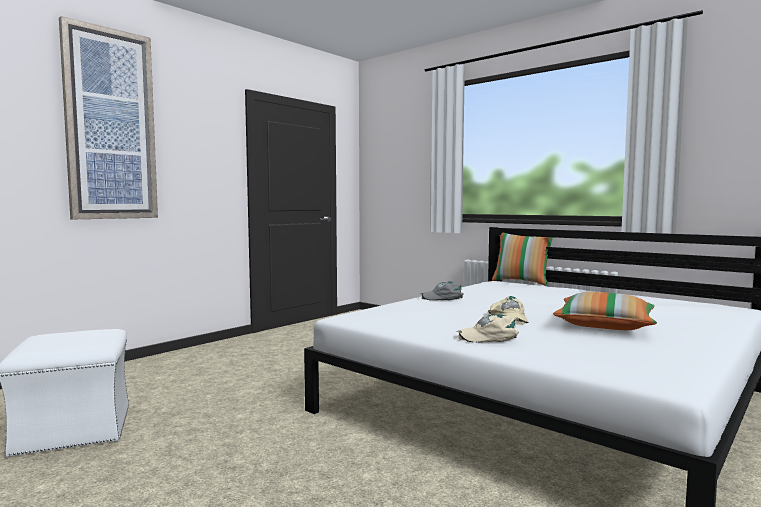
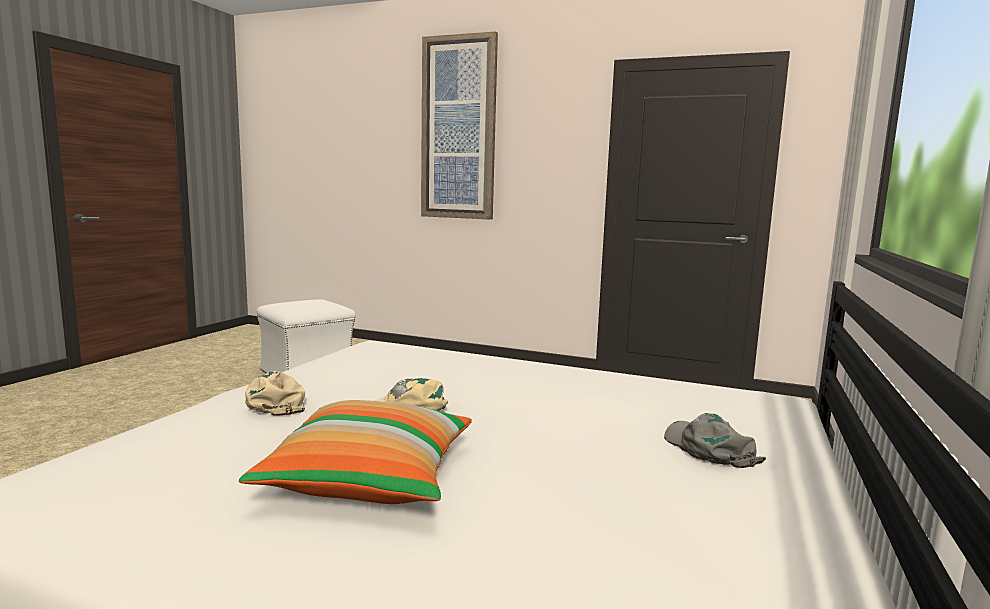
camera: 70 degrees right, 5 degrees up
(443, 297) = (542, 372): grey cap -> grey cap (709, 449)
(522, 282) = (824, 419): pillow -> none

